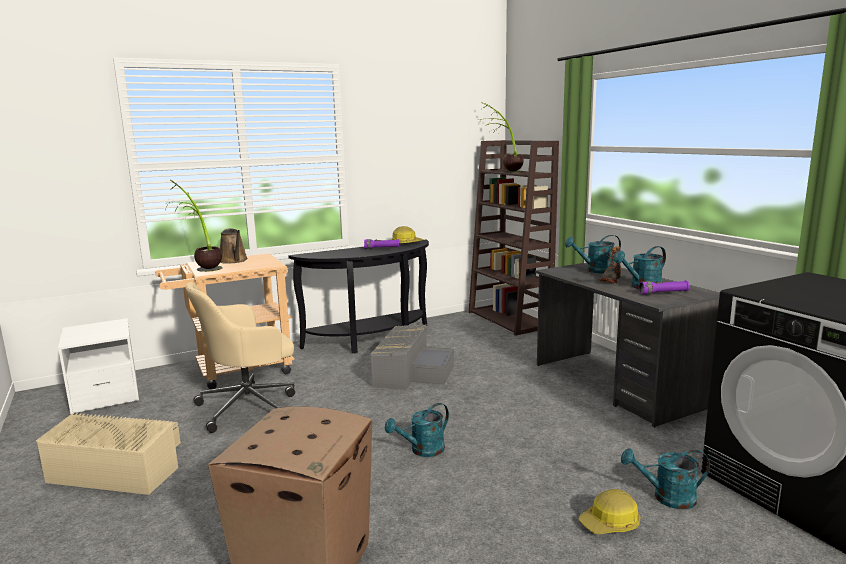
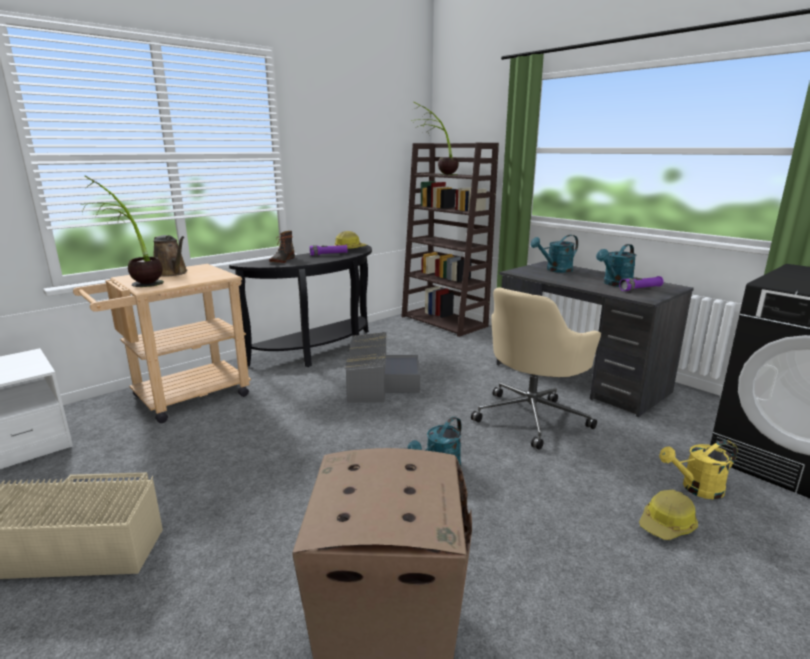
camera: 15 degrees left, 5 degrees up
(250, 406) = (219, 439): beige office chair -> beige office chair (532, 417)
(610, 279) = (578, 278): boot -> boot (281, 260)
(666, 498) = (696, 489): turquoise watering can -> yellow watering can

